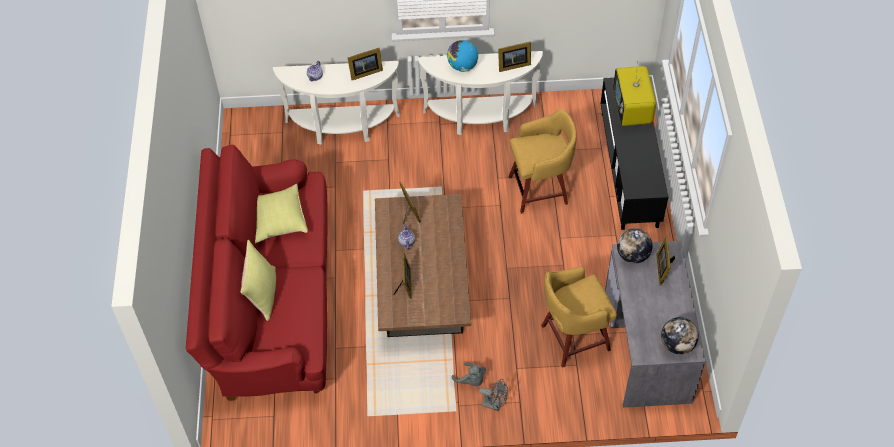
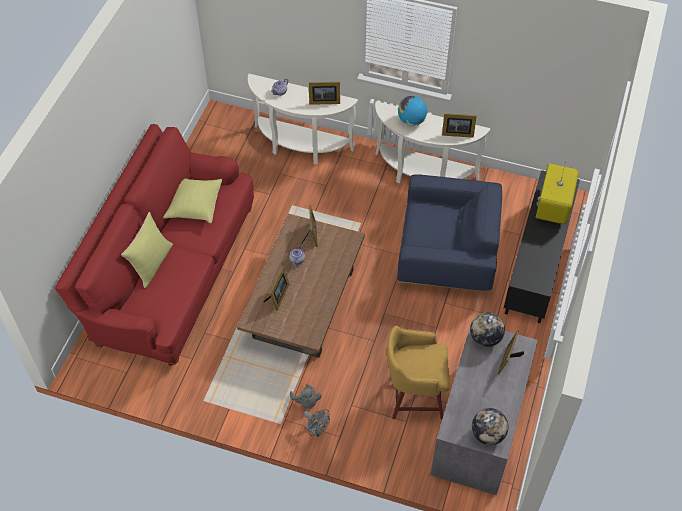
camera: 20 degrees right, 0 degrees up
(540, 190) = (447, 254): yellow stool -> blue armchair

